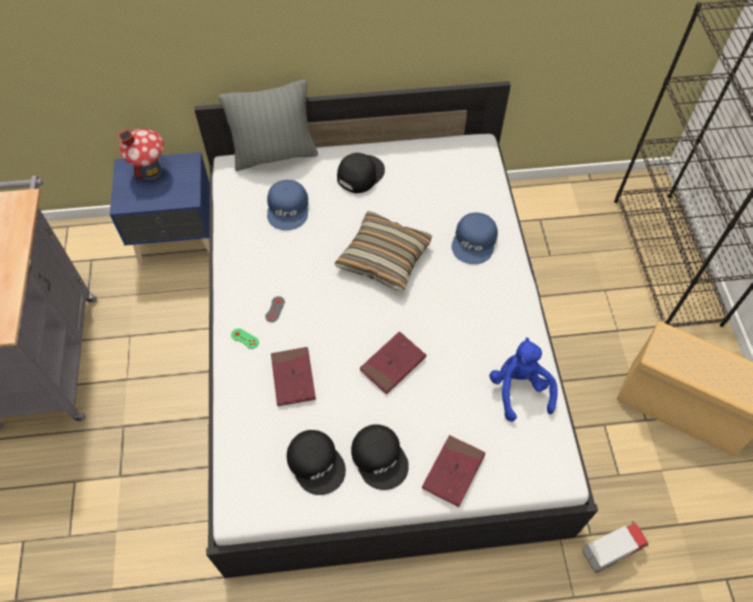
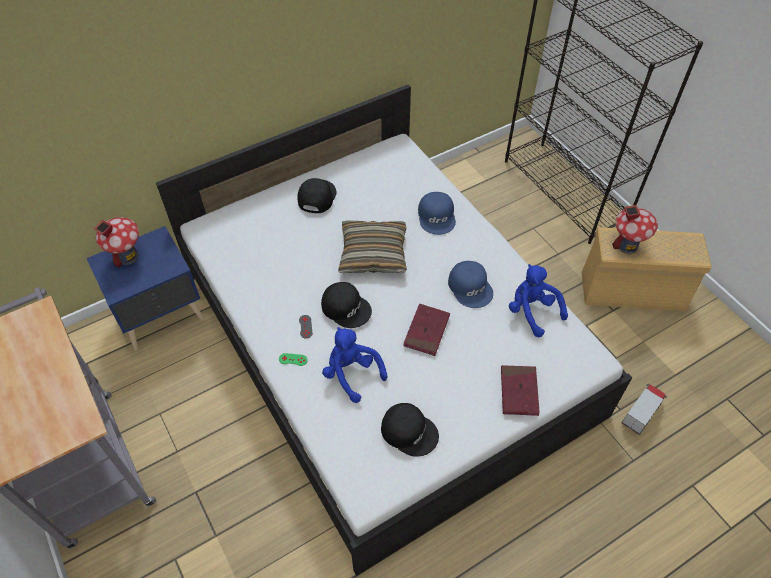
camera: 25 degrees left, 5 degrees down
(275, 155) = (234, 206): grey pillow -> none
(288, 208) = (272, 243): blue cap -> blue cap (471, 287)
(293, 377) = (352, 374): red book -> blue plush toy
(380, 457) = (457, 405): black cap -> black cap (346, 307)
(681, 355) = (627, 245): none -> toy house

